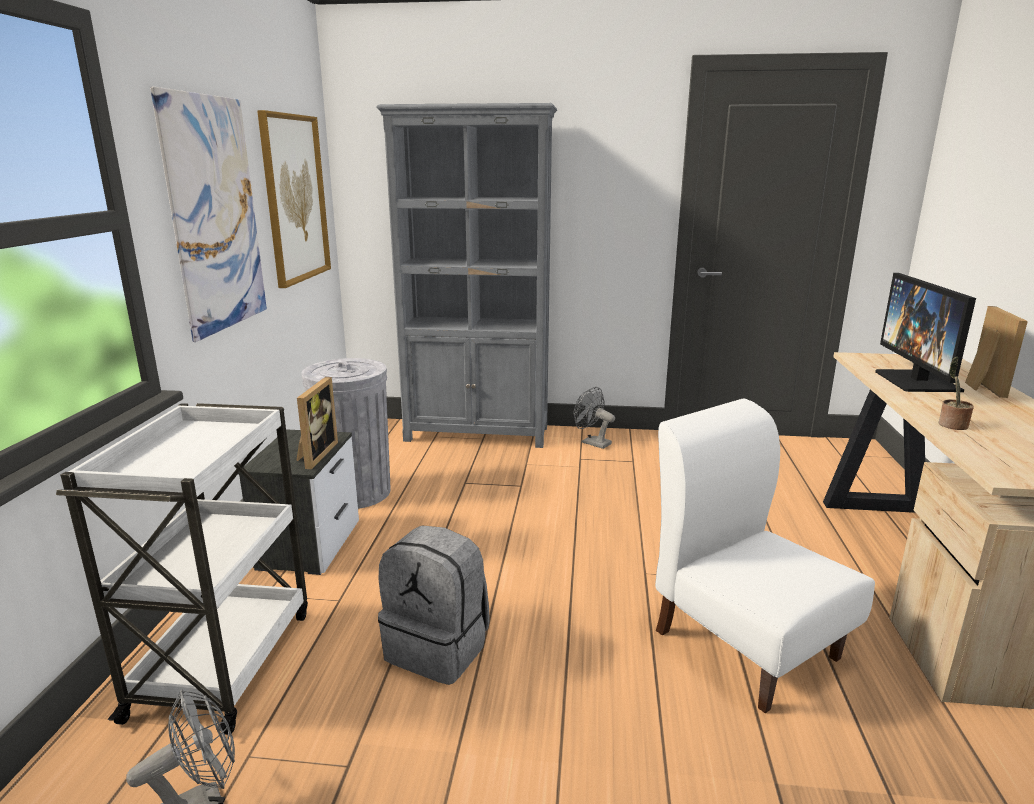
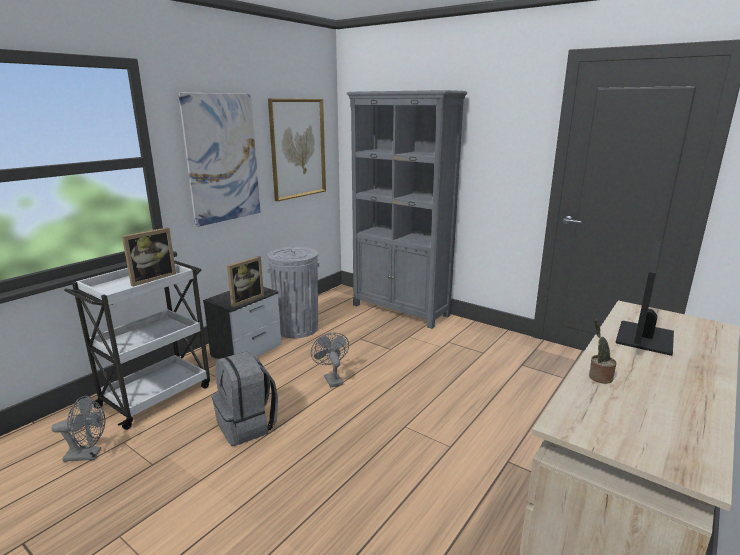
camera: 30 degrees right, 0 degrees up
(592, 442) = (469, 333): grey fan -> grey fan (331, 379)
(745, 643) = (417, 492): white chair -> none
(979, 386) = (701, 354): picture frame -> picture frame (151, 278)

